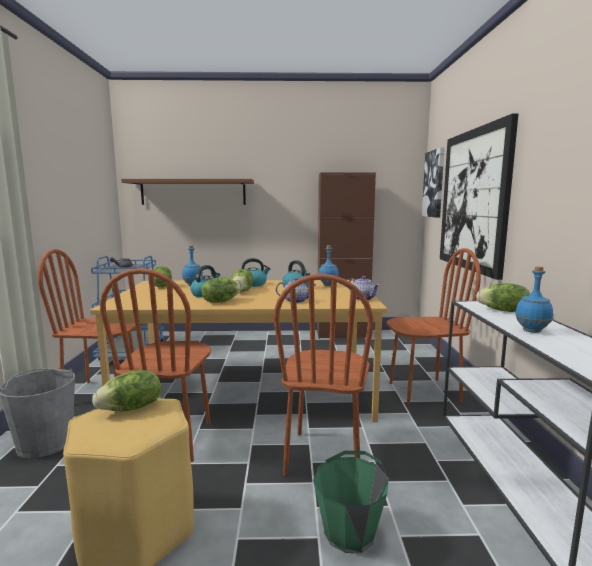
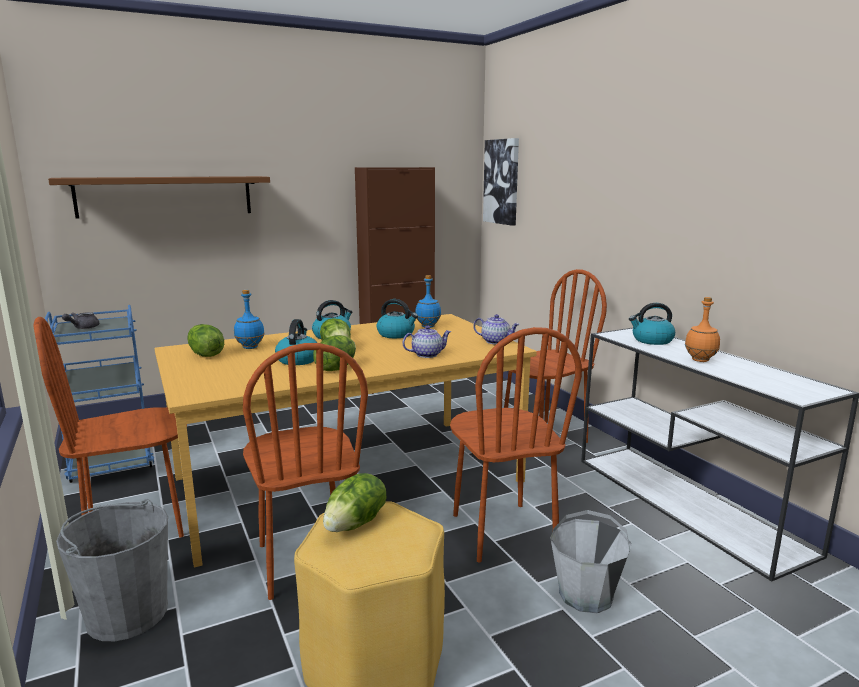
camera: 25 degrees left, 5 degrees up
(350, 532) = (586, 594): green bucket -> grey bucket
(473, 200) = (574, 210): picture -> none
(503, 311) = (651, 340): lettuce -> kettle
(532, 331) = (700, 360): blue bottle -> orange bottle

